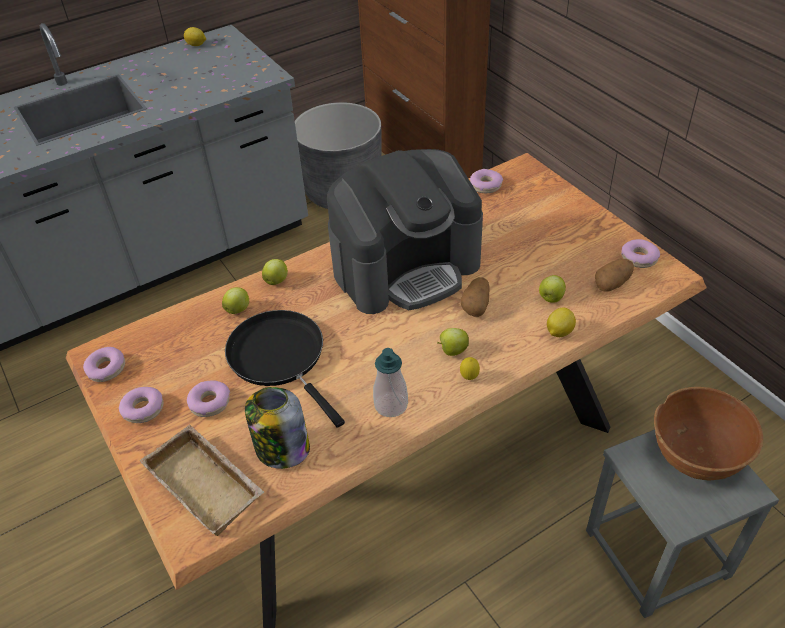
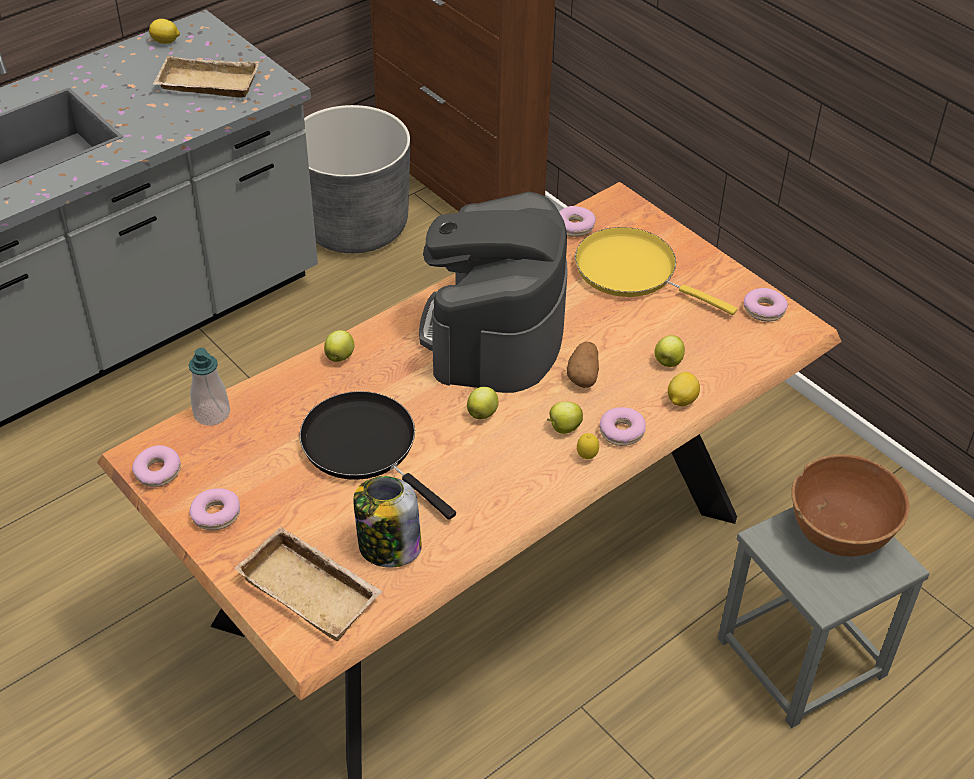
camera: 10 degrees left, 0 degrees up
(210, 403) = (294, 503): donut -> donut (622, 432)
(217, 74) = (206, 85): none -> beige tray
(238, 309) = (301, 393): apple -> apple (482, 413)
(391, 405) = (503, 492): soap dispenser -> soap dispenser (212, 414)
(406, 267) = (494, 332): coffee machine -> coffee machine turned 135 degrees clockwise
(529, 222) = (632, 271): none -> yellow frying pan
(612, 284) = (736, 342): potato -> none

